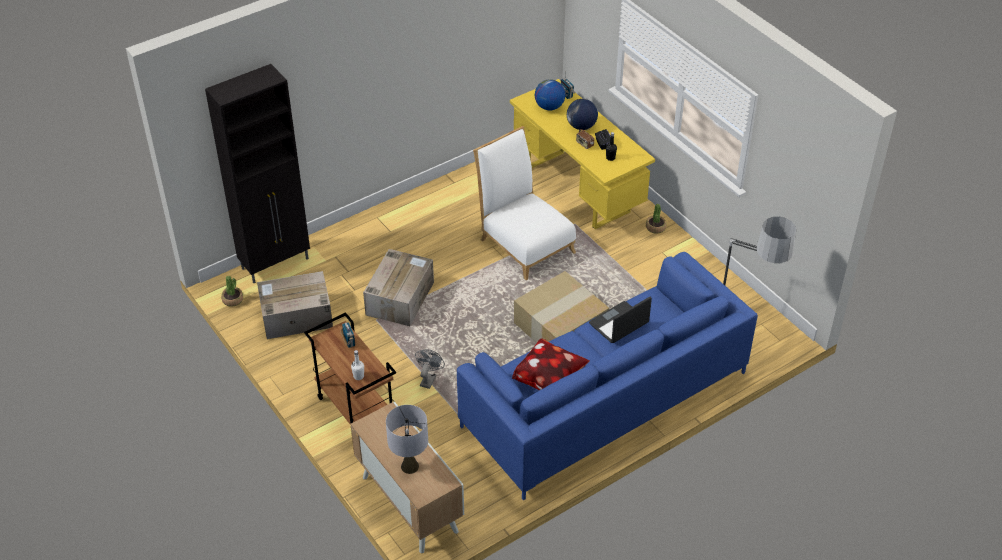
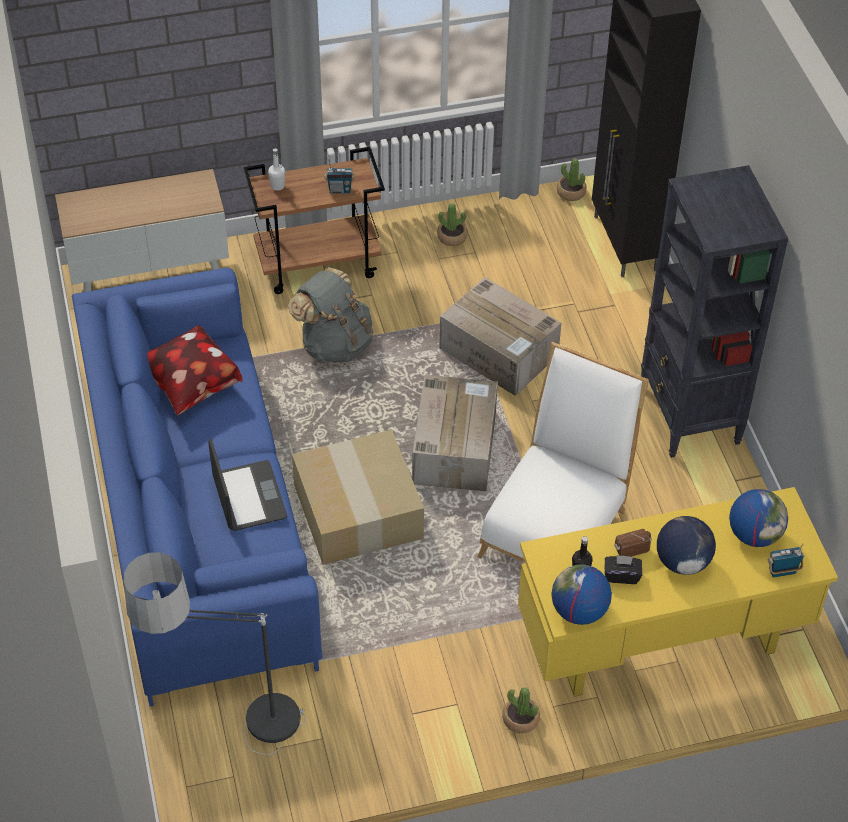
camera: 110 degrees right, 5 degrees up
(295, 316) = (512, 243): cardboard box -> cardboard box (454, 447)
(300, 348) = (452, 237): none -> potted plant
(409, 466) = (118, 201): grey table lamp -> none
(415, 208) = (689, 416): none -> black bookcase
(429, 379) = (335, 344): grey fan -> grey backpack
(524, 242) = (557, 526): white chair -> white chair turned 45 degrees counterclockwise
(634, 153) = (579, 611): none -> globe

